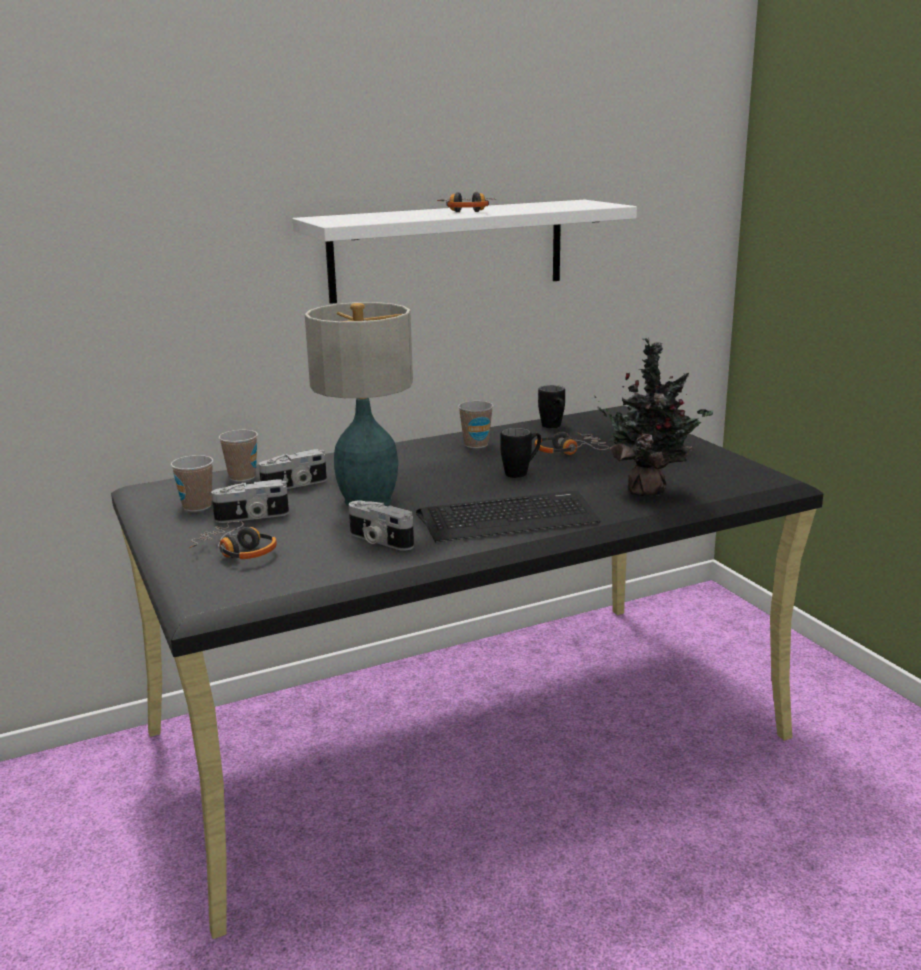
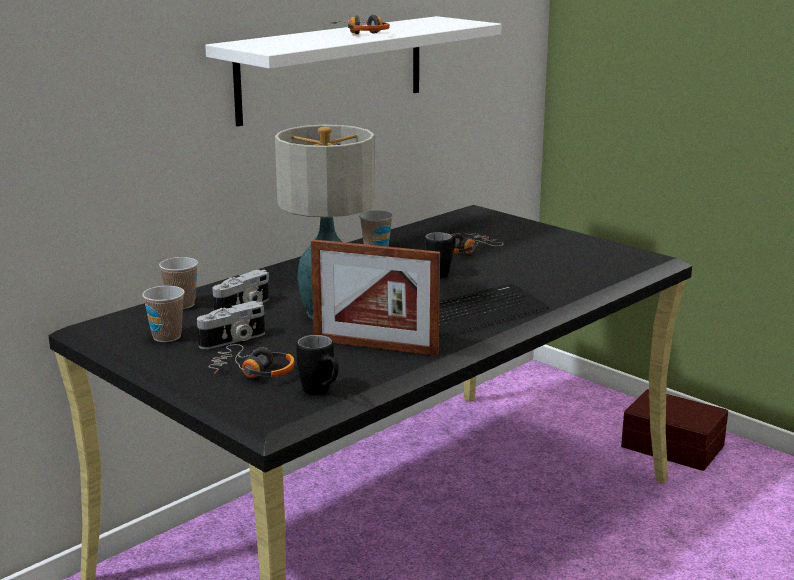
camera: 20 degrees left, 0 degrees up
(378, 541) = (375, 346): camera -> picture frame
(554, 427) = (431, 230): black mug -> black mug (321, 393)
(649, 491) = (563, 277): potted plant -> none
(821, 698) = (673, 445): none -> brown storage box

